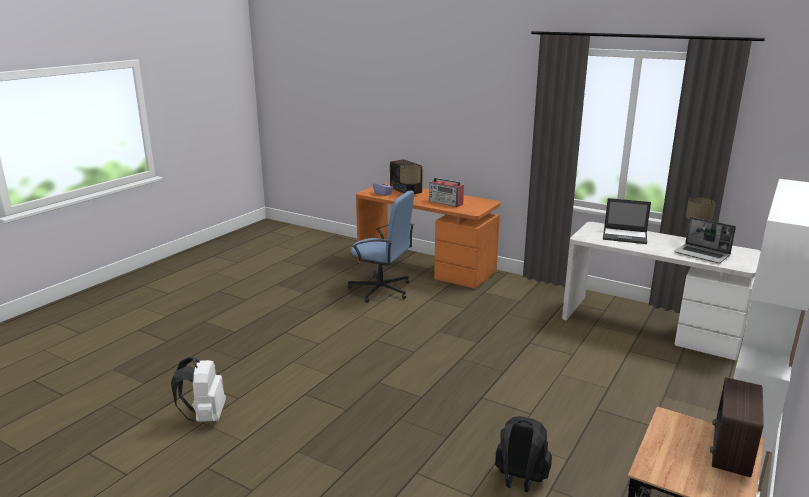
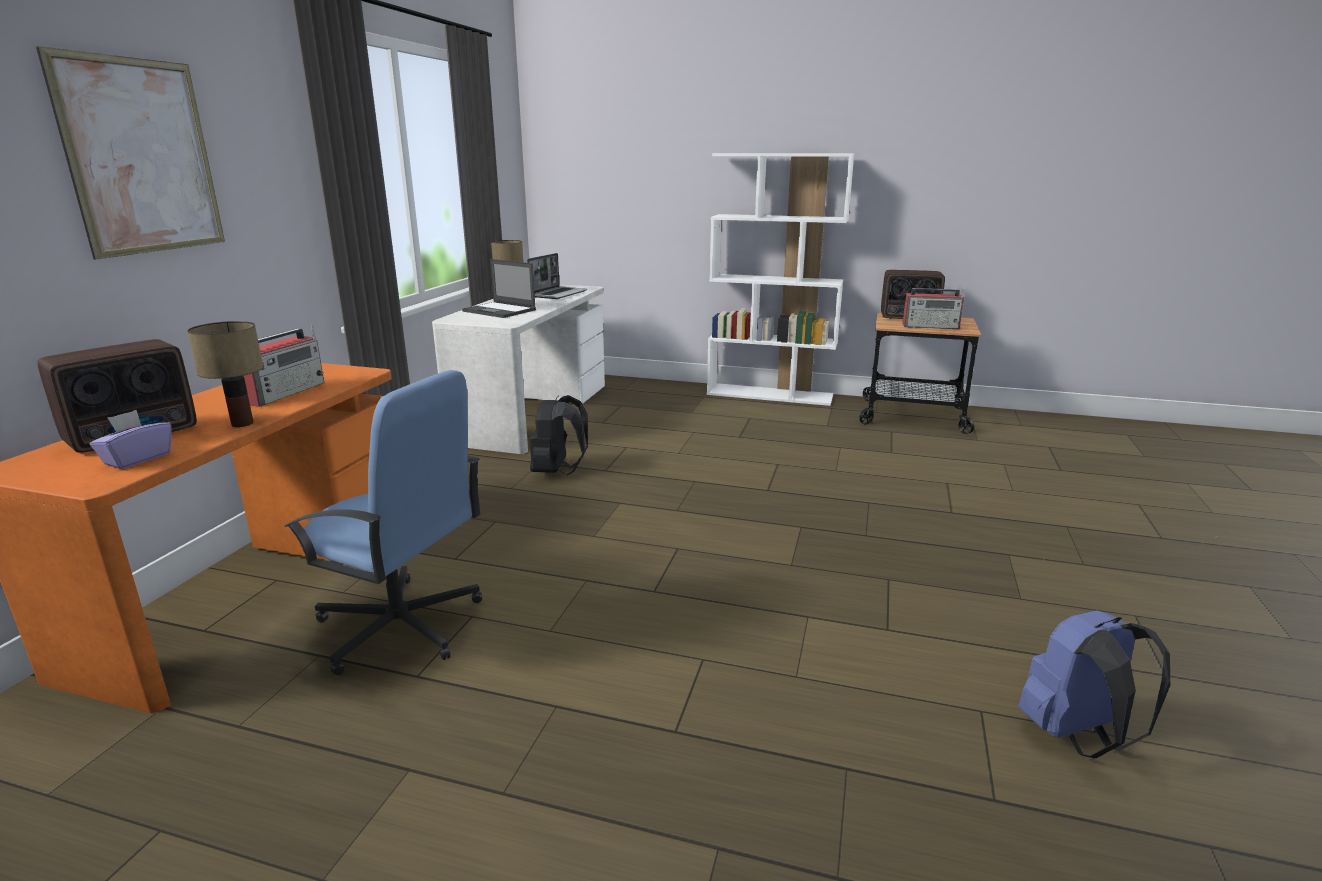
camera: 105 degrees left, 0 degrees up
(205, 416) = (1076, 736): white backpack -> blue backpack
(381, 290) = (401, 626): blue office chair -> blue office chair turned 105 degrees clockwise
(461, 105) = (142, 157): none -> picture
(520, 481) = (898, 464): black backpack -> black backpack (557, 471)
(625, 236) = (500, 310): laptop -> laptop turned 120 degrees clockwise
(673, 450) = (931, 326): none -> radio

